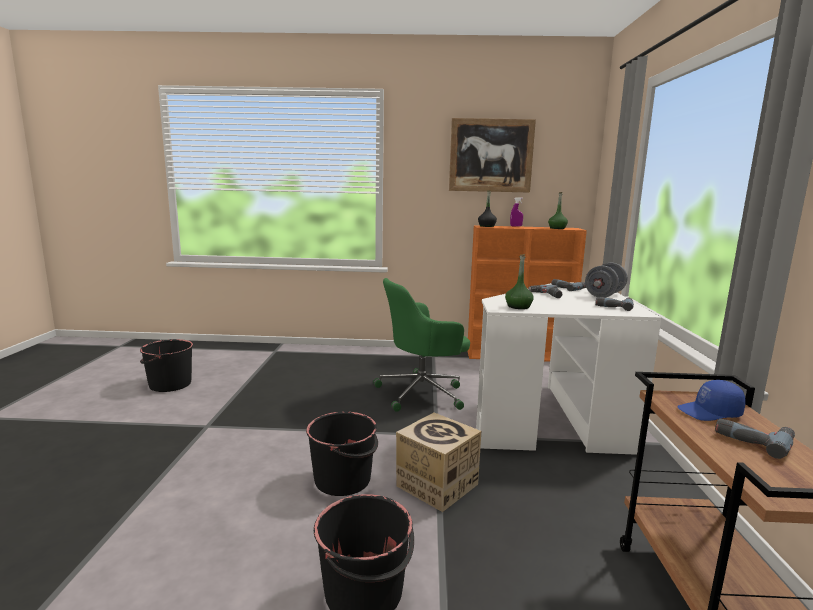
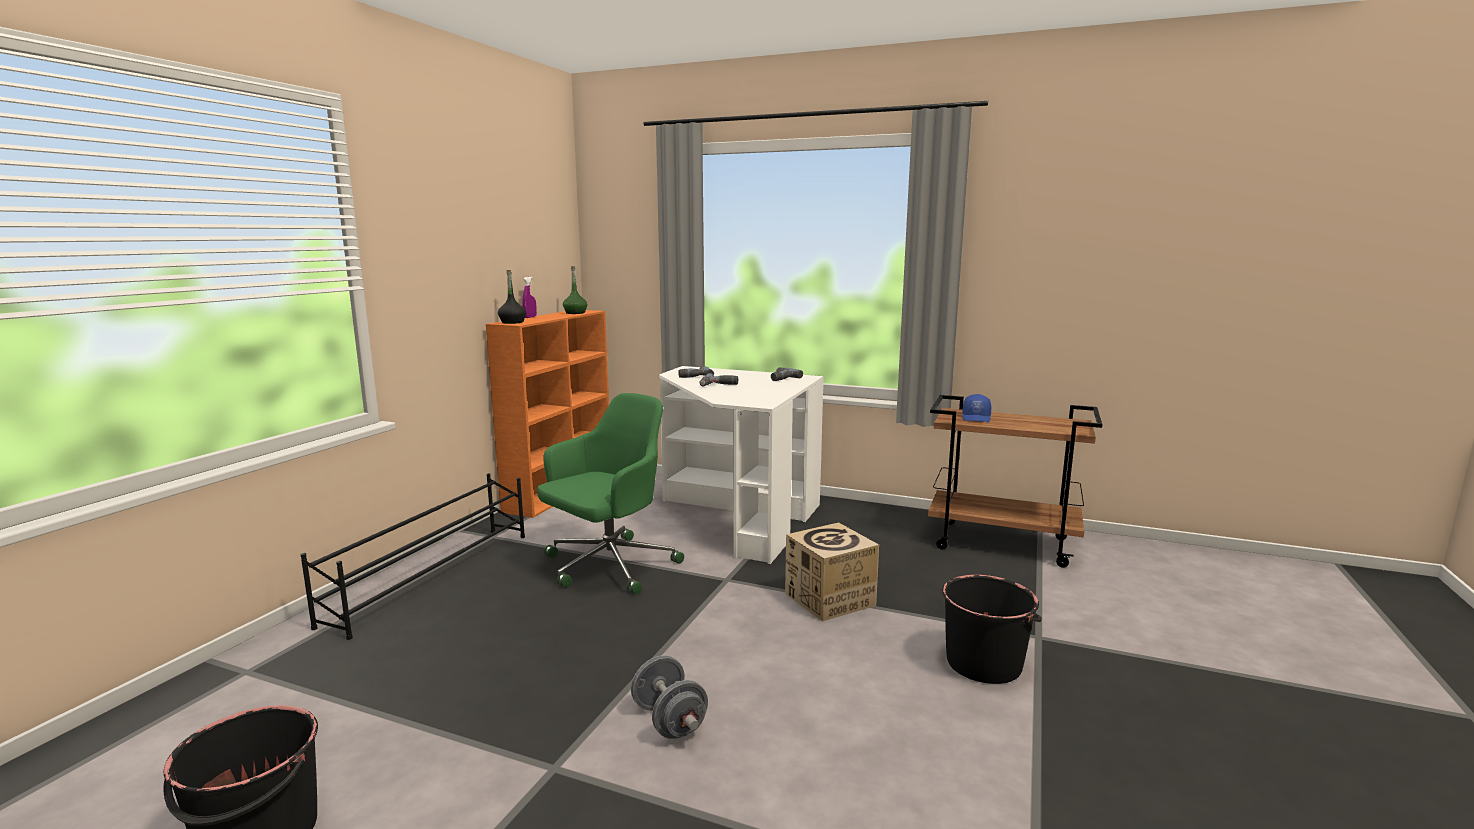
camera: 70 degrees left, 0 degrees up
(343, 480) = (796, 651): black bucket -> none
(375, 357) = (433, 576): none -> black shoe rack
(422, 393) = (608, 566): green office chair -> green office chair turned 135 degrees counterclockwise
(491, 155) = (489, 218): picture -> none
(518, 307) = (760, 398): green bottle -> none
(604, 295) = (735, 373): grey dumbbell -> grey dumbbell (669, 721)
(753, 439) = (1015, 419): power drill -> none

